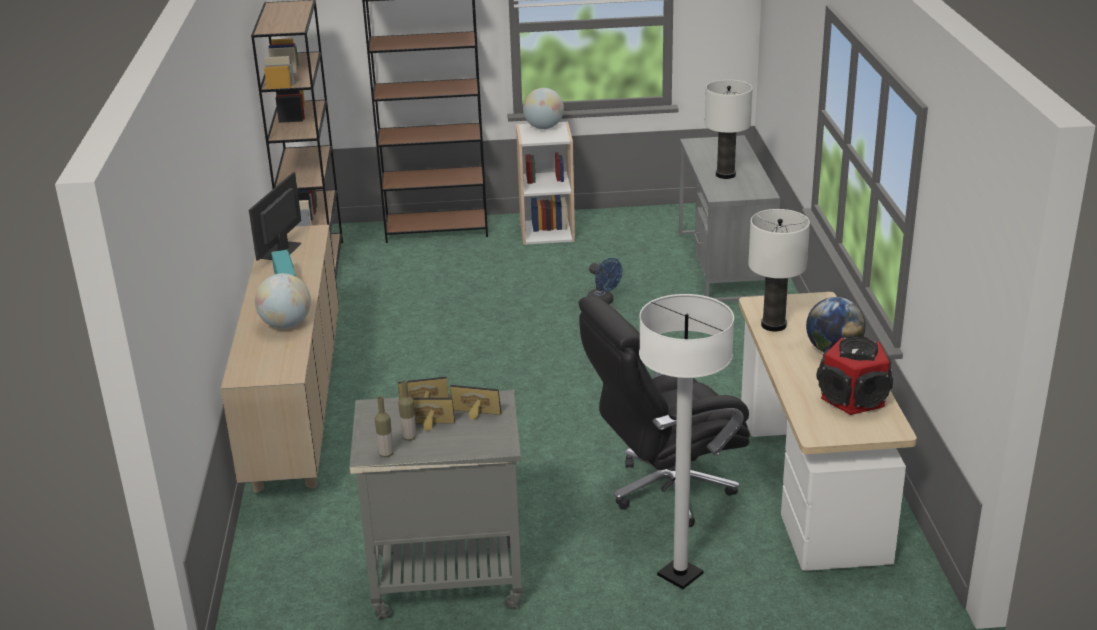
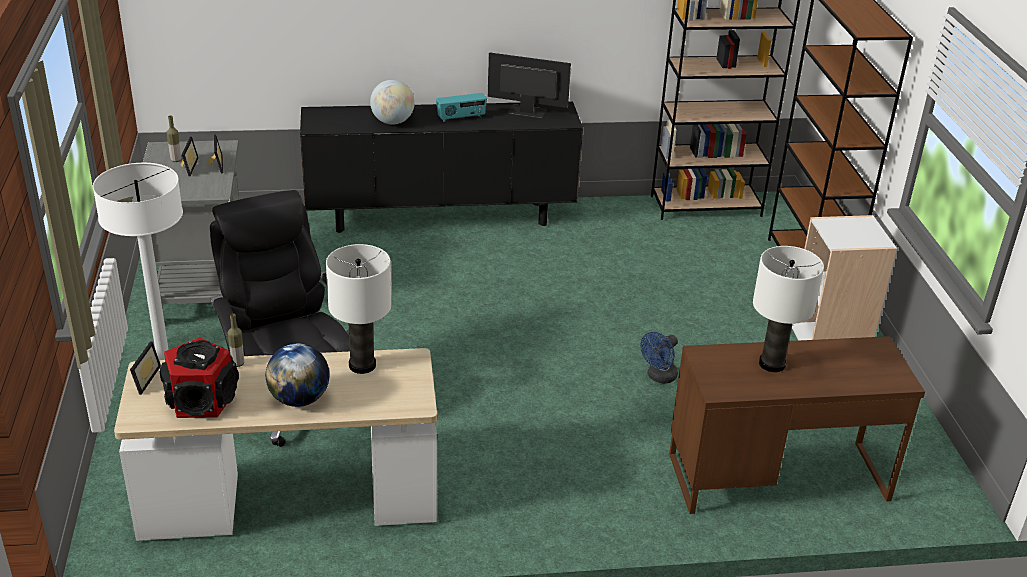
camera: 85 degrees right, 5 degrees up
(296, 415) = (441, 216): beige cabinet -> black cabinet
(386, 454) = (157, 153): bottle -> bottle (238, 364)
(475, 416) = (195, 184): picture frame -> picture frame (143, 379)
(544, 127) = (868, 232): globe -> none
(723, 264) = (777, 476): grey desk -> brown desk

